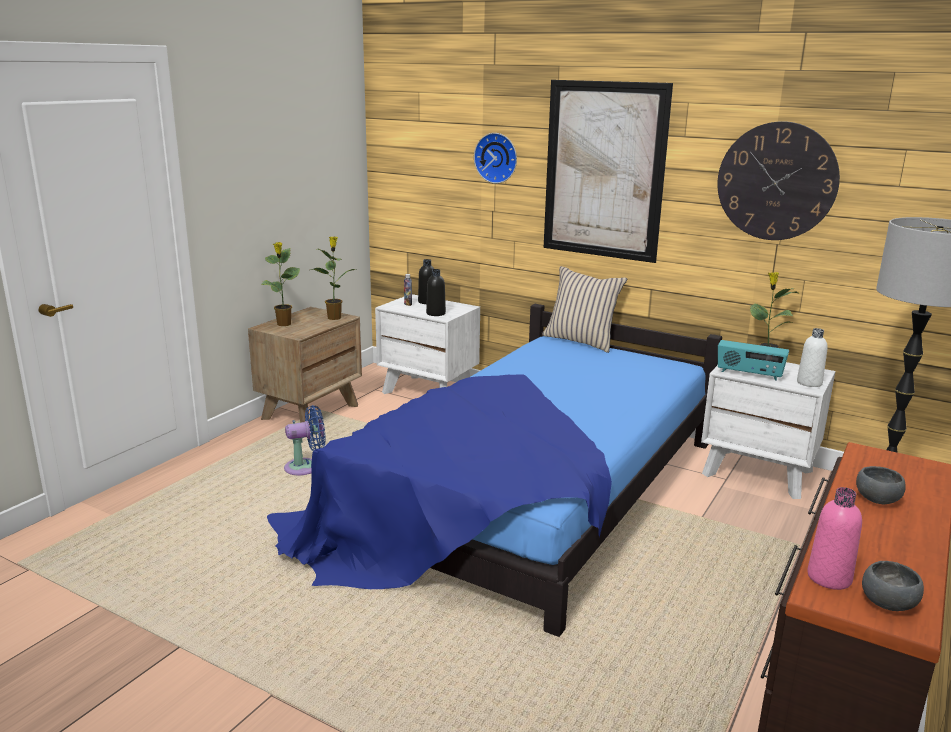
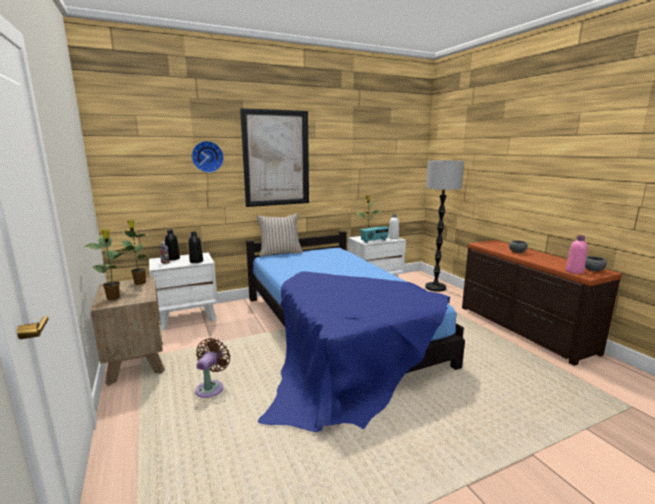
camera: 55 degrees left, 5 degrees down
(306, 467) = (211, 387): blue fan -> brown fan
(776, 181) = (356, 156): wall clock -> none

